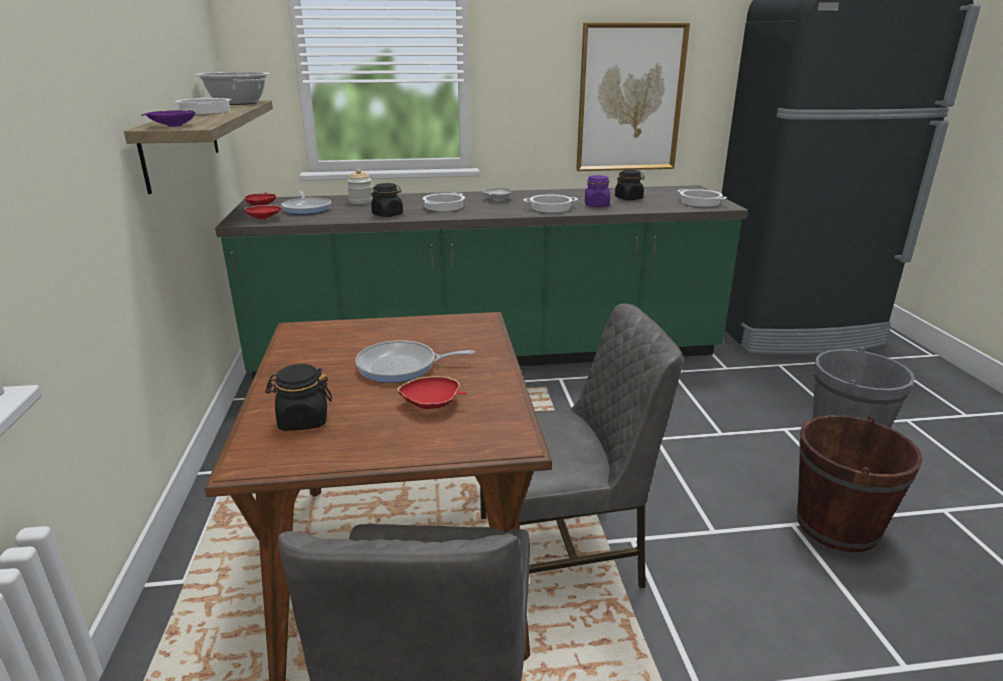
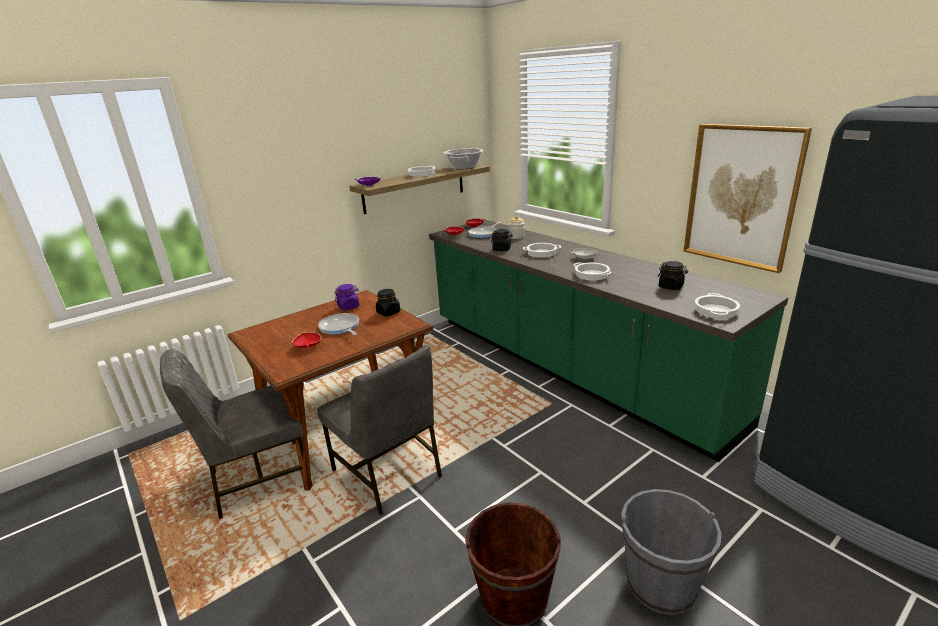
camera: 60 degrees right, 0 degrees up
(303, 420) = (279, 329): black jar -> black jar (388, 312)
(596, 205) = (627, 283): purple jar -> purple jar (349, 307)

